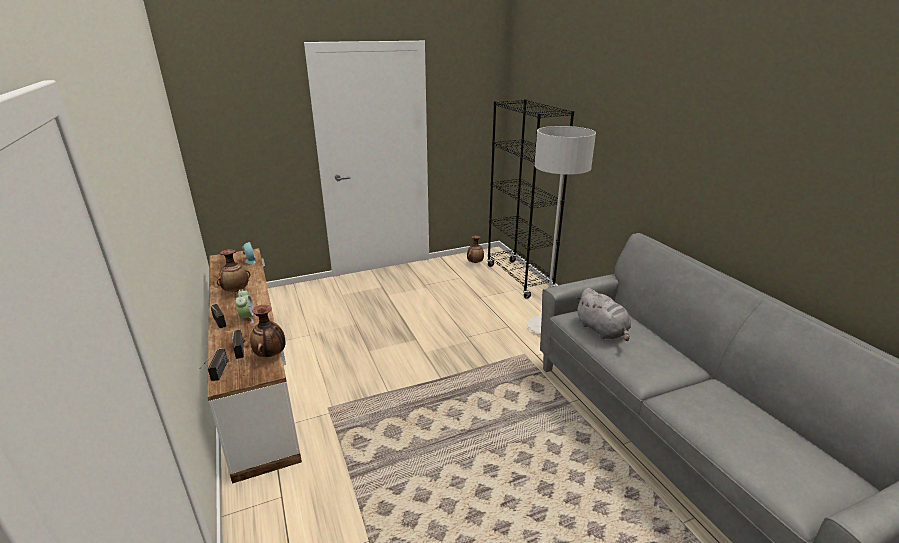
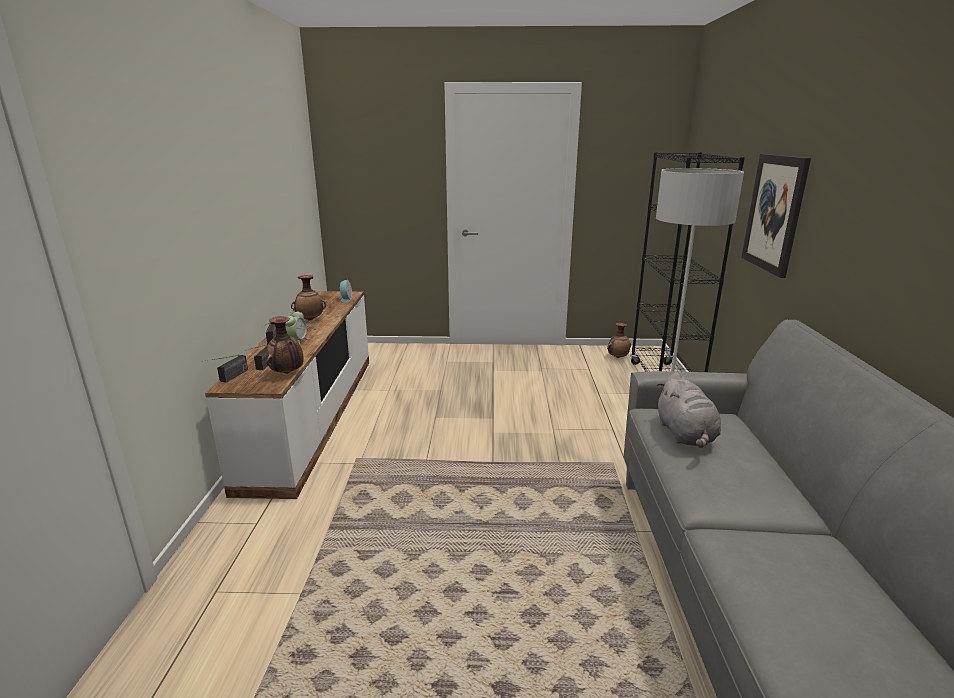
camera: 25 degrees right, 5 degrees down
(608, 155) = (774, 213): none -> picture

